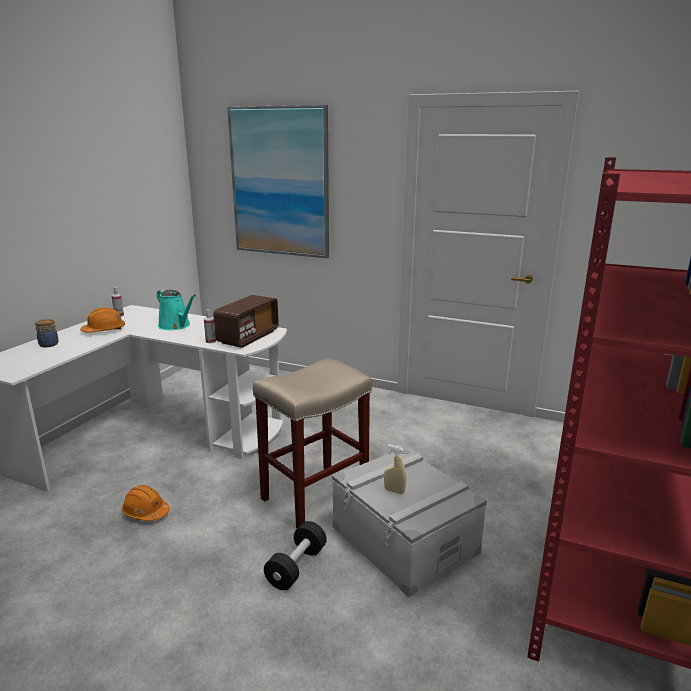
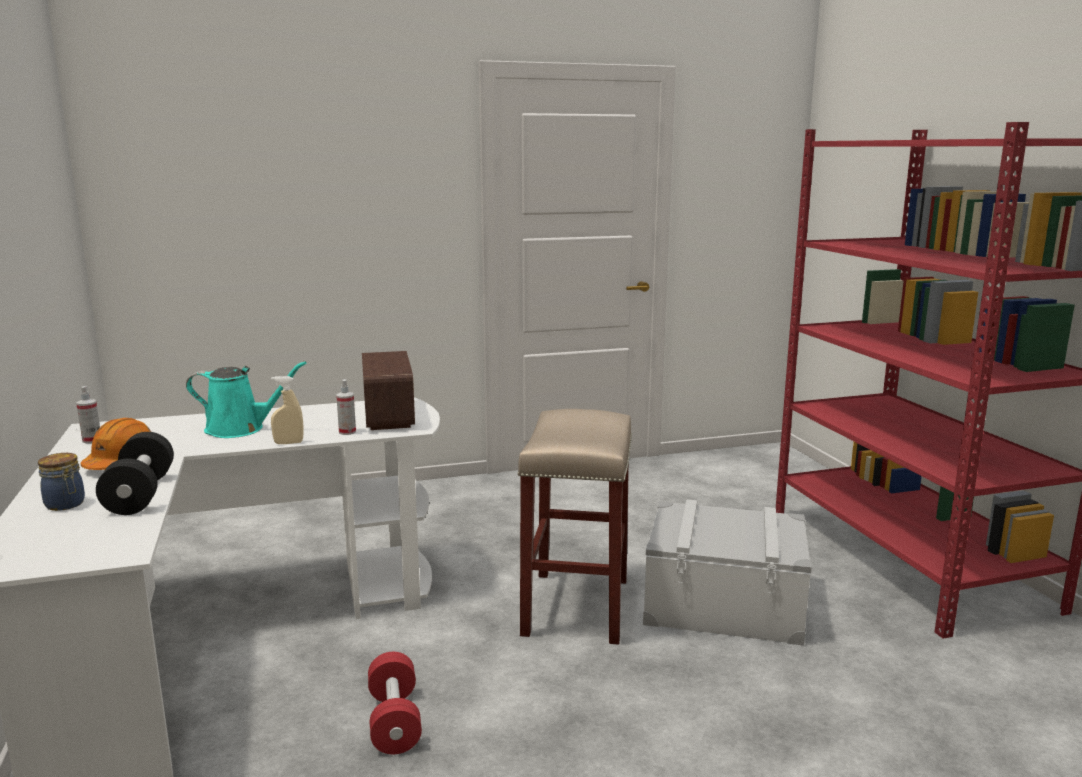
camera: 40 degrees left, 5 degrees down
(145, 512) = (394, 721): orange hard hat -> red dumbbell
(280, 182) = (276, 187): picture -> none
(296, 567) = (671, 676): black dumbbell -> black dumbbell (140, 494)
(394, 491) = (725, 538): beige spray bottle -> beige spray bottle (288, 443)

